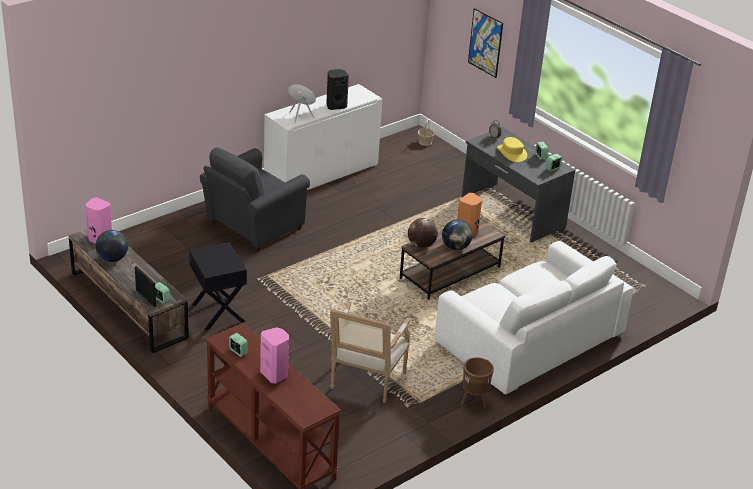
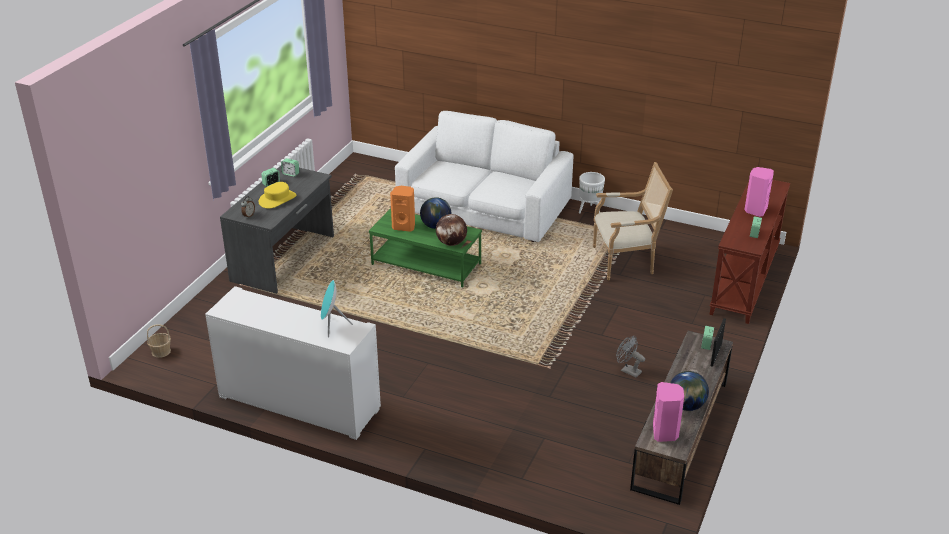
camera: 115 degrees left, 0 degrees up
(217, 313) = (628, 370): black side table -> grey fan
(252, 227) = (459, 410): grey armchair -> none
(336, 106) = (283, 310): black speaker -> none
(450, 273) = (426, 264): brown coffee table -> green coffee table
(474, 402) = (590, 211): brown planter -> white planter
(485, 43) = (155, 170): picture -> none

